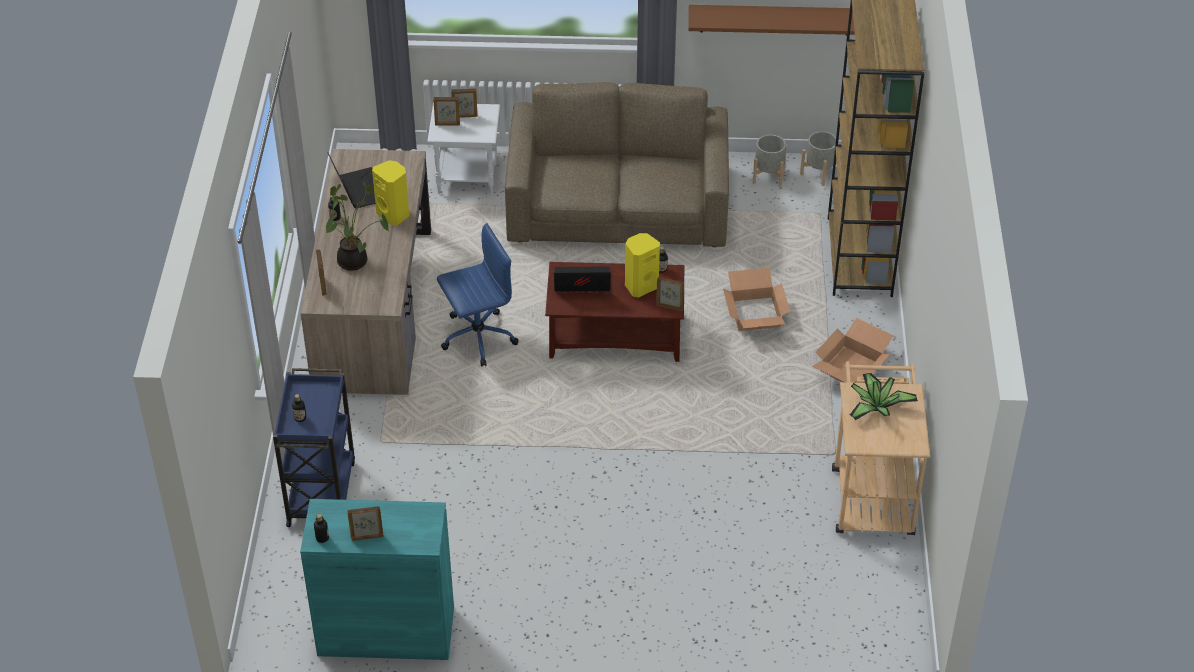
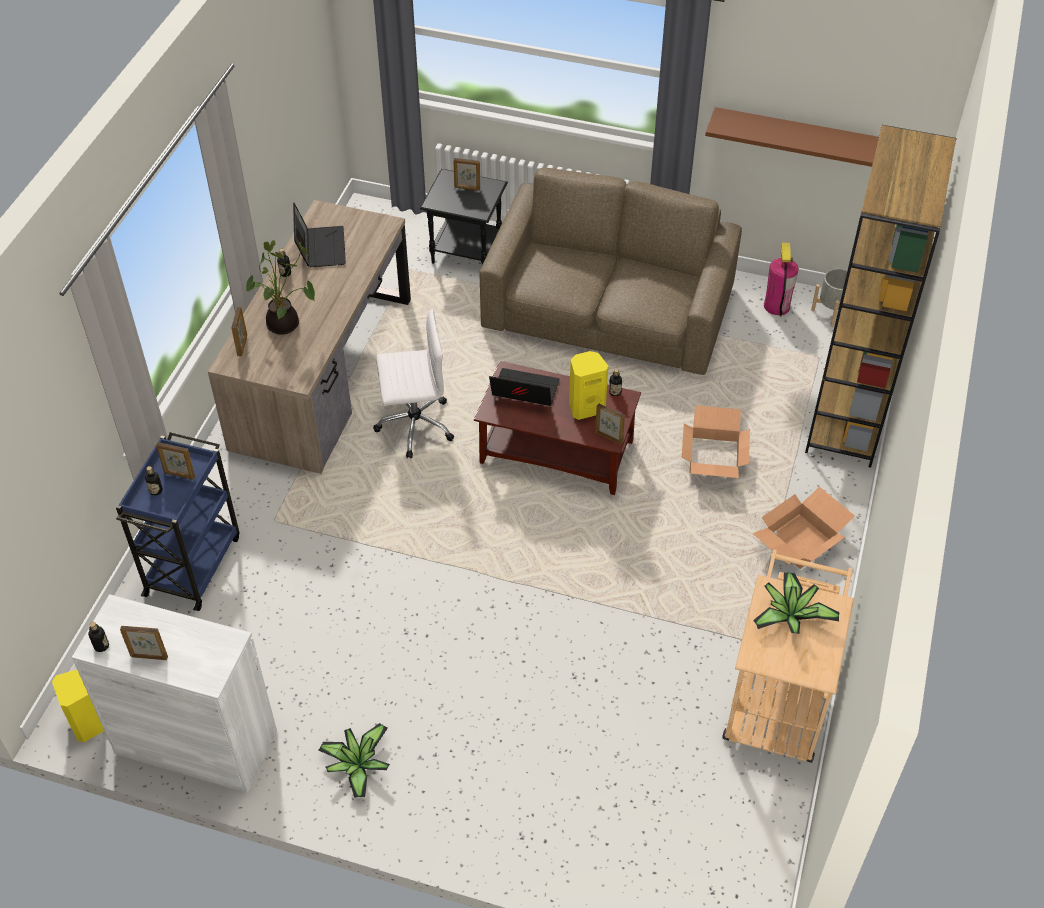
camera: 15 degrees right, 5 degrees up
(386, 631) = (196, 742): turquoise cabinet -> white cabinet
(394, 214) = (346, 281): yellow speaker -> yellow speaker (89, 723)
(447, 124) = (446, 194): picture frame -> picture frame (179, 475)
(468, 179) = (467, 253): white side table -> black side table
(477, 337) = (414, 425): blue office chair -> white office chair
(535, 618) = (357, 765): none -> potted plant
(768, 176) = (776, 306): grey planter -> fire extinguisher

